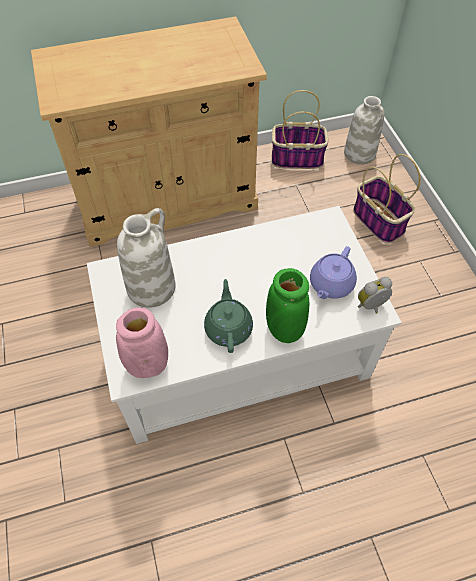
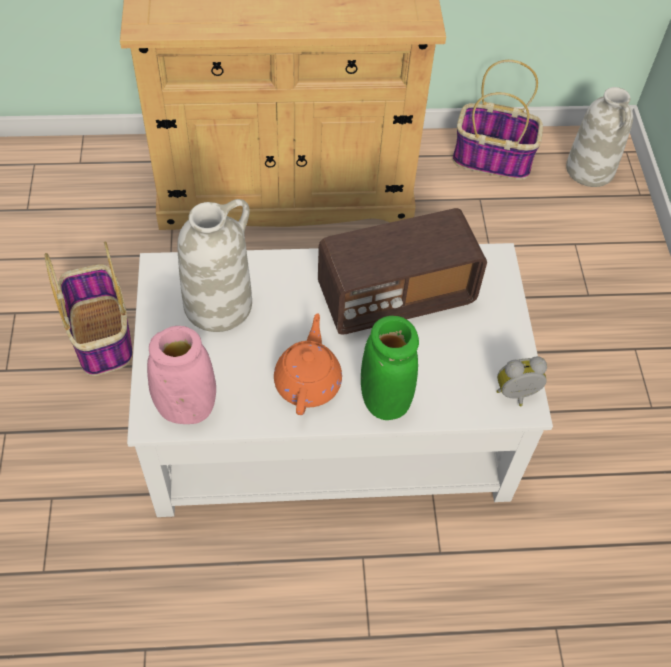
camera: 10 degrees right, 0 degrees up
(228, 328) = (308, 382): green teapot -> orange teapot
(272, 256) = (396, 296): none -> radio
(330, 285) = (467, 353): purple teapot -> none
(379, 221) = (590, 278): basket -> basket (102, 337)

